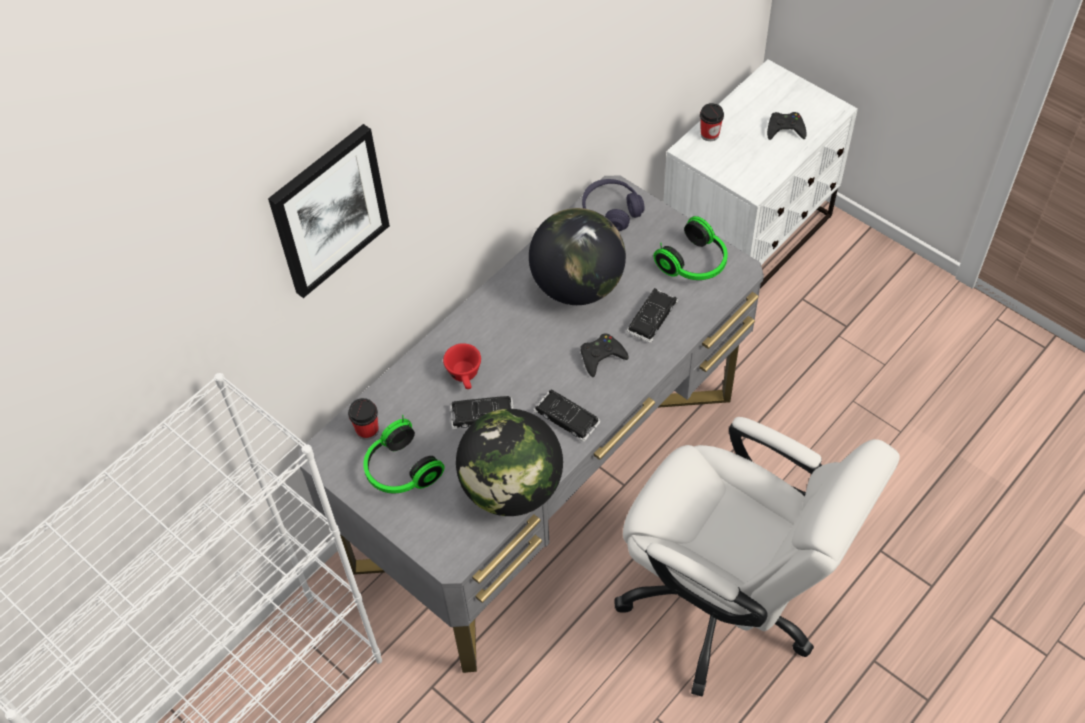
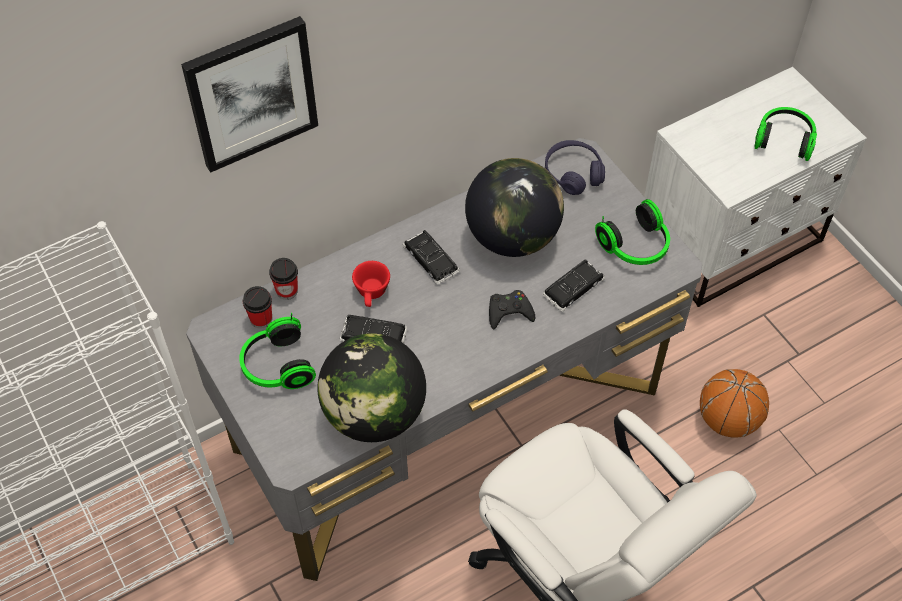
camera: 15 degrees right, 0 degrees up
(566, 418) = (453, 361): black toy car -> black toy car (431, 260)
(709, 134) = (706, 125): cup -> cup (287, 290)
(785, 129) = (784, 140): black game controller -> headphones
(804, 405) = (728, 420): none -> basketball

